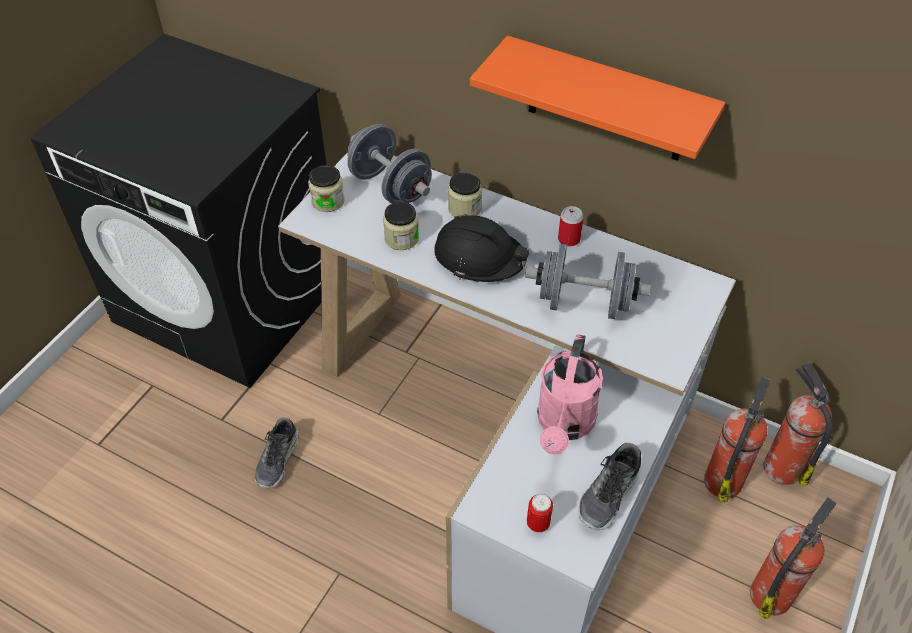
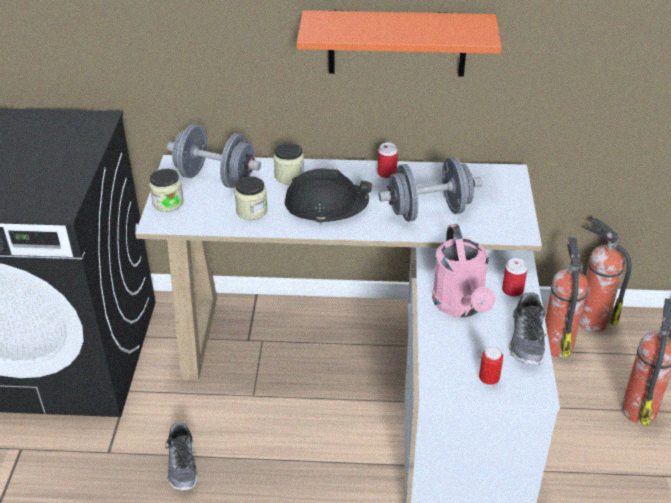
camera: 25 degrees left, 10 degrees down
(633, 427) = (512, 290): none -> can

